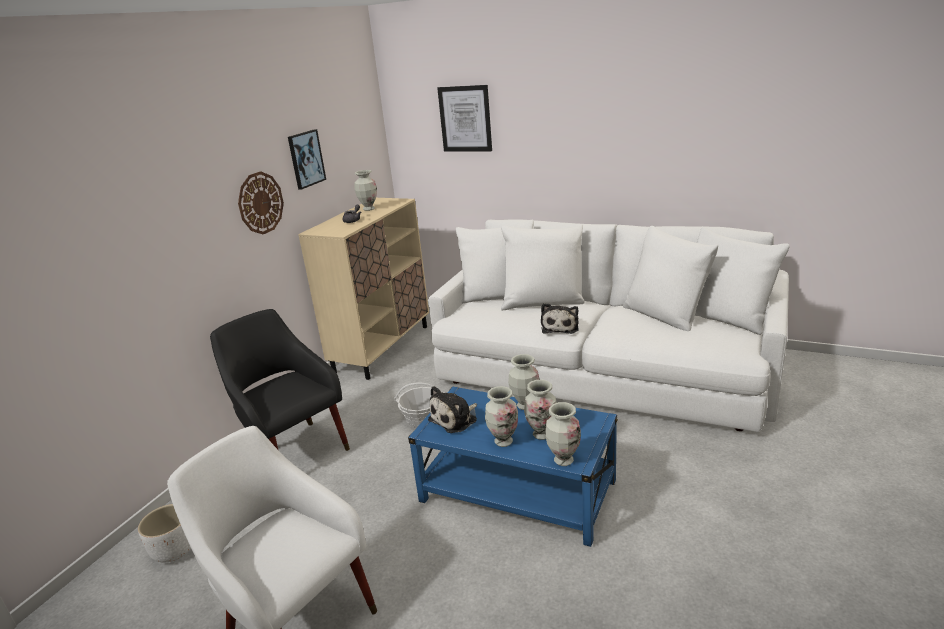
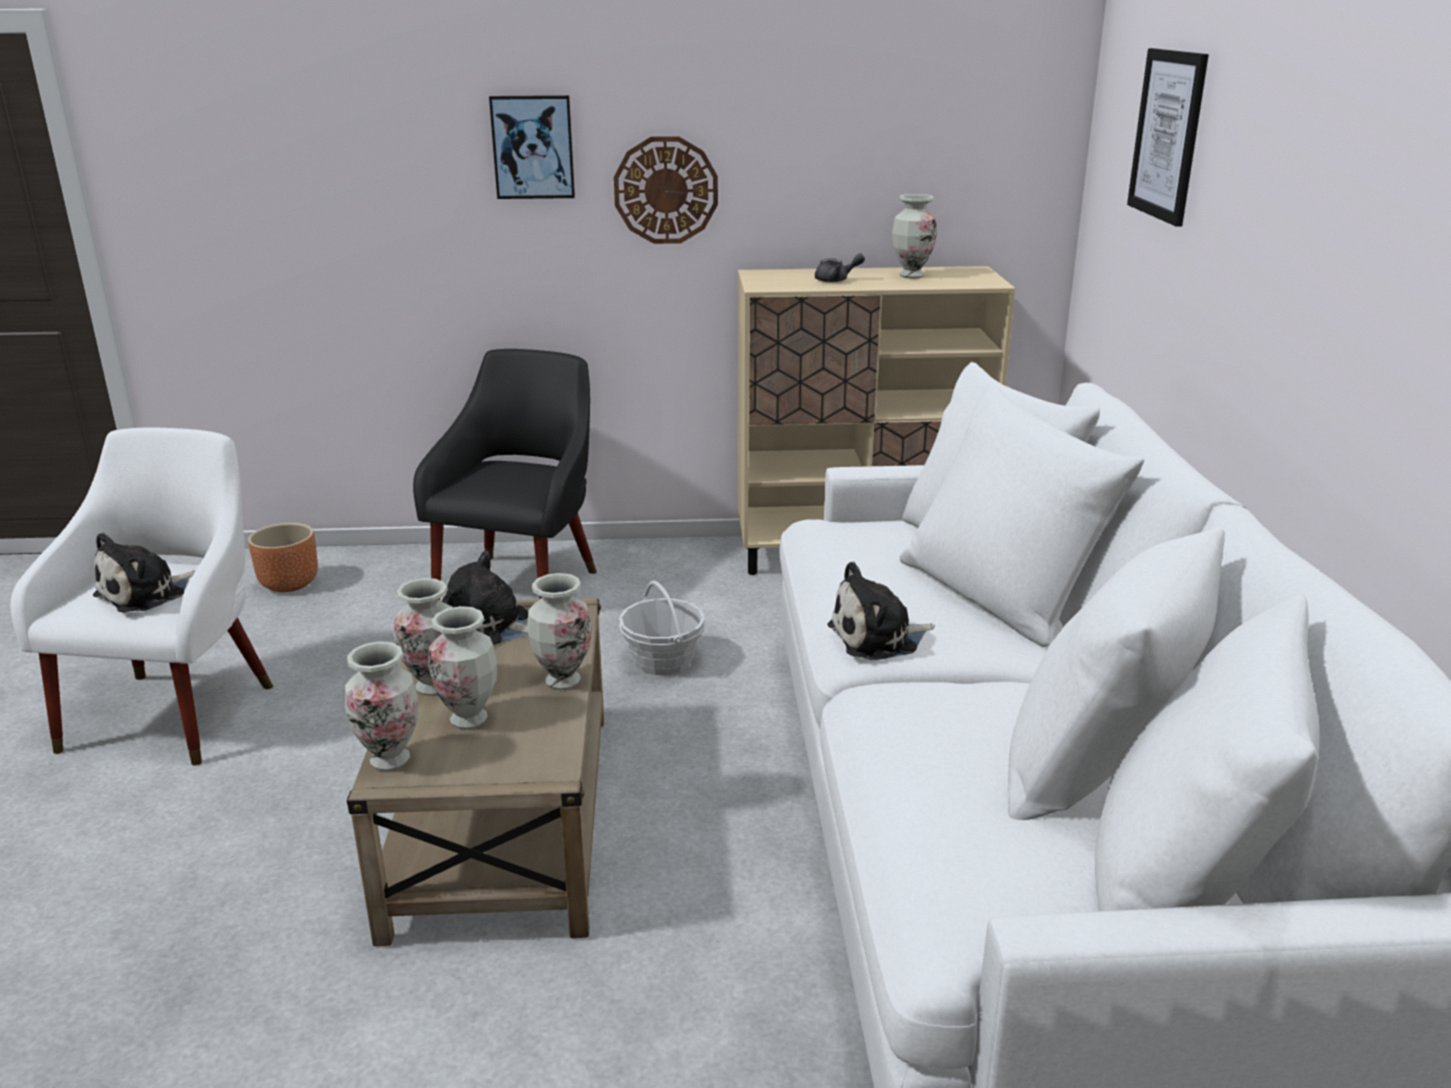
camera: 60 degrees right, 0 degrees up
(174, 550) = (290, 584): white planter -> brown planter
(291, 545) = (146, 594): none -> plush toy
(306, 159) = (804, 141): picture -> picture (533, 147)
(518, 491) = (504, 819): blue coffee table -> beige coffee table

